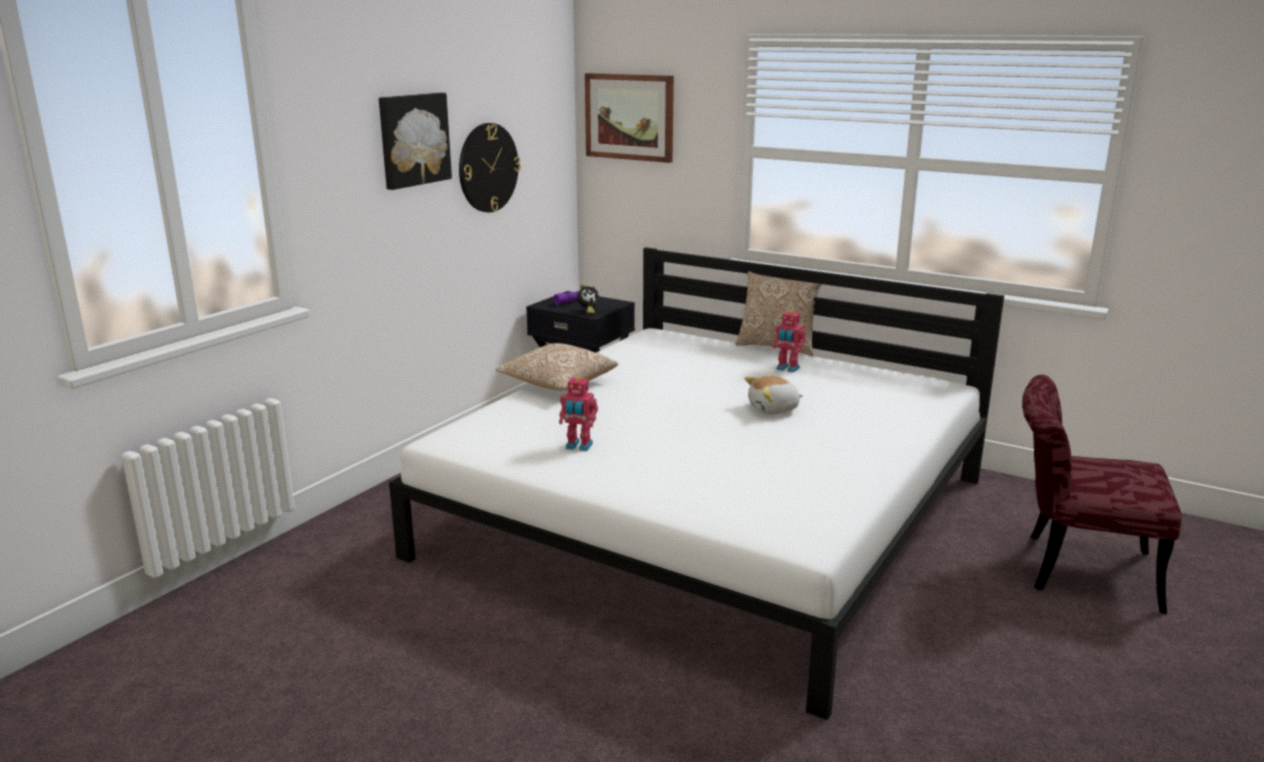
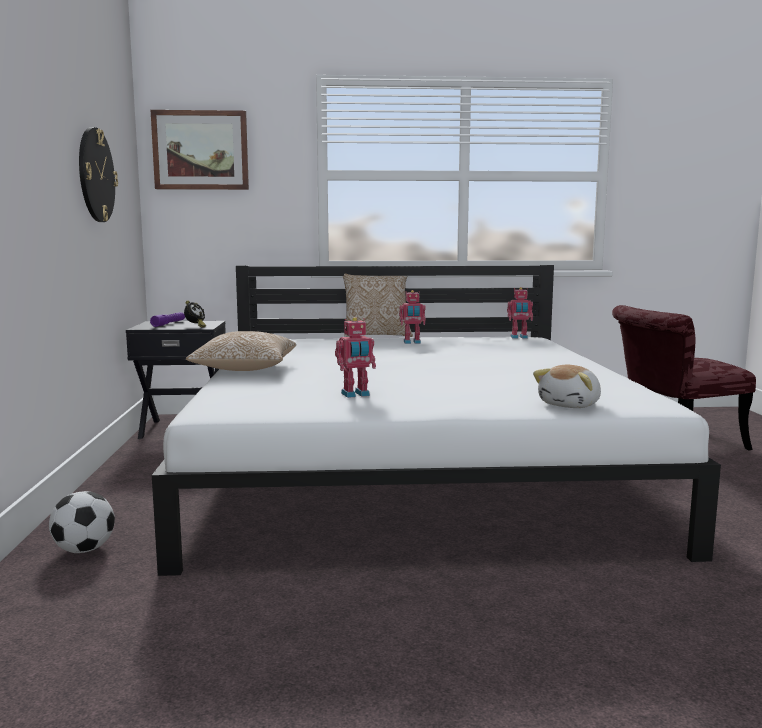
camera: 35 degrees left, 10 degrees down
(379, 518) = (84, 550): none -> football
(413, 139) = (49, 117): picture -> none
(774, 409) = (455, 357): plush toy -> plush toy (571, 405)
(928, 384) = (519, 337): none -> toy robot

